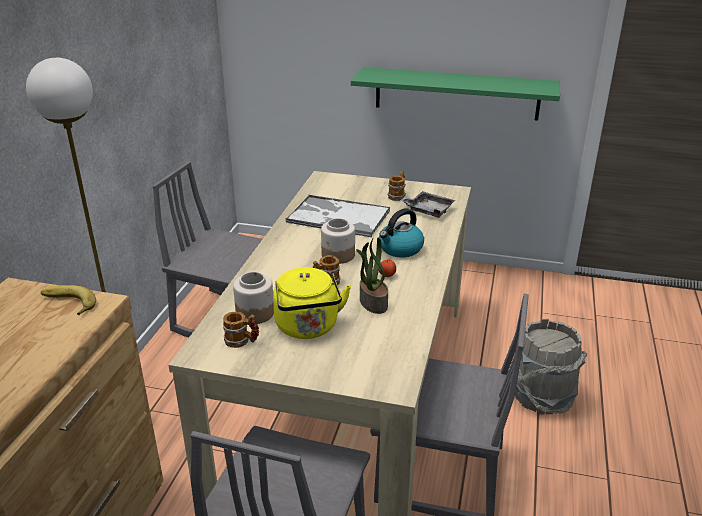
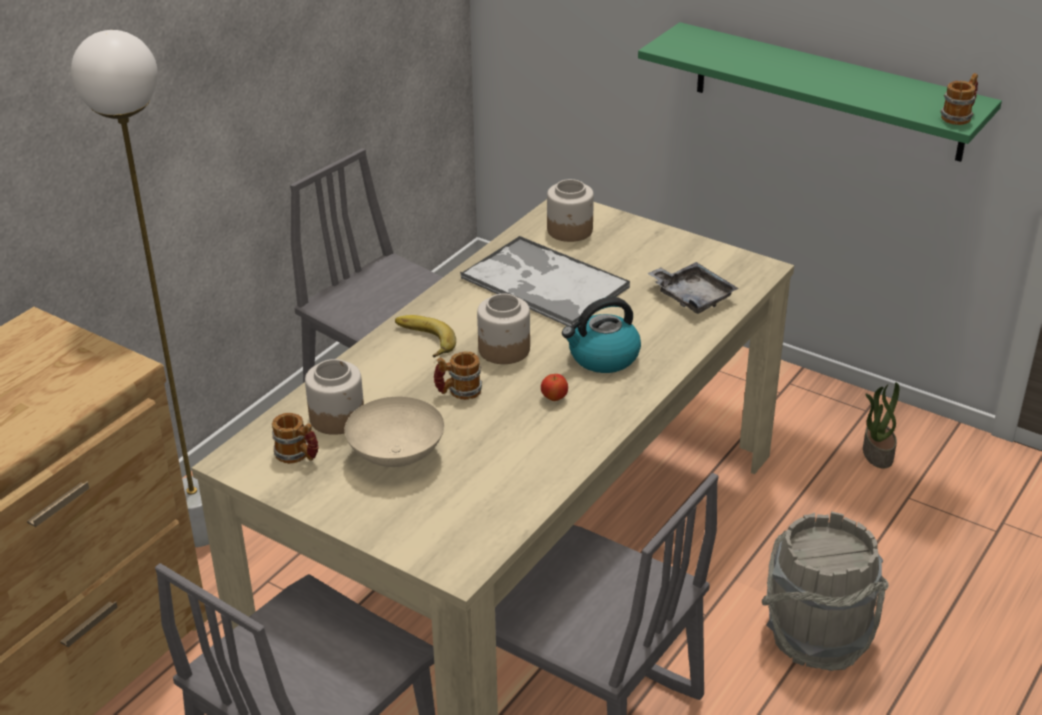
camera: 20 degrees right, 5 degrees up
(67, 304) = (84, 361): banana -> banana (422, 341)
(308, 328) = (394, 456): yellow kettle -> beige bowl
(335, 189) = (570, 230): none -> jar
(372, 303) = (506, 437): potted plant -> potted plant (877, 453)
(398, 195) = (661, 261): mug -> mug (959, 116)

